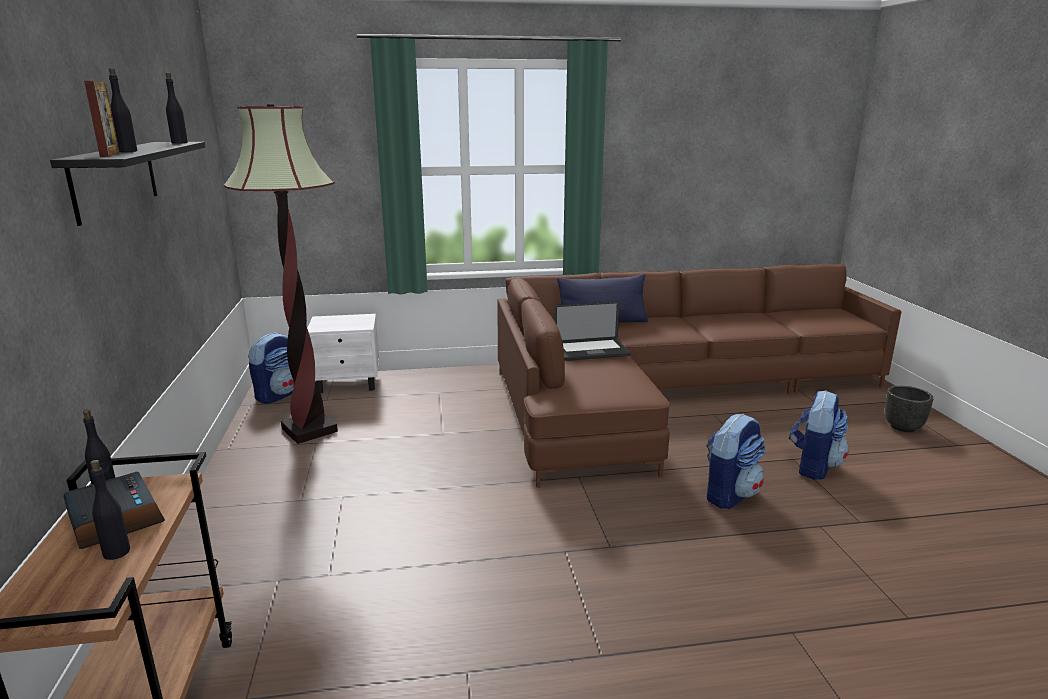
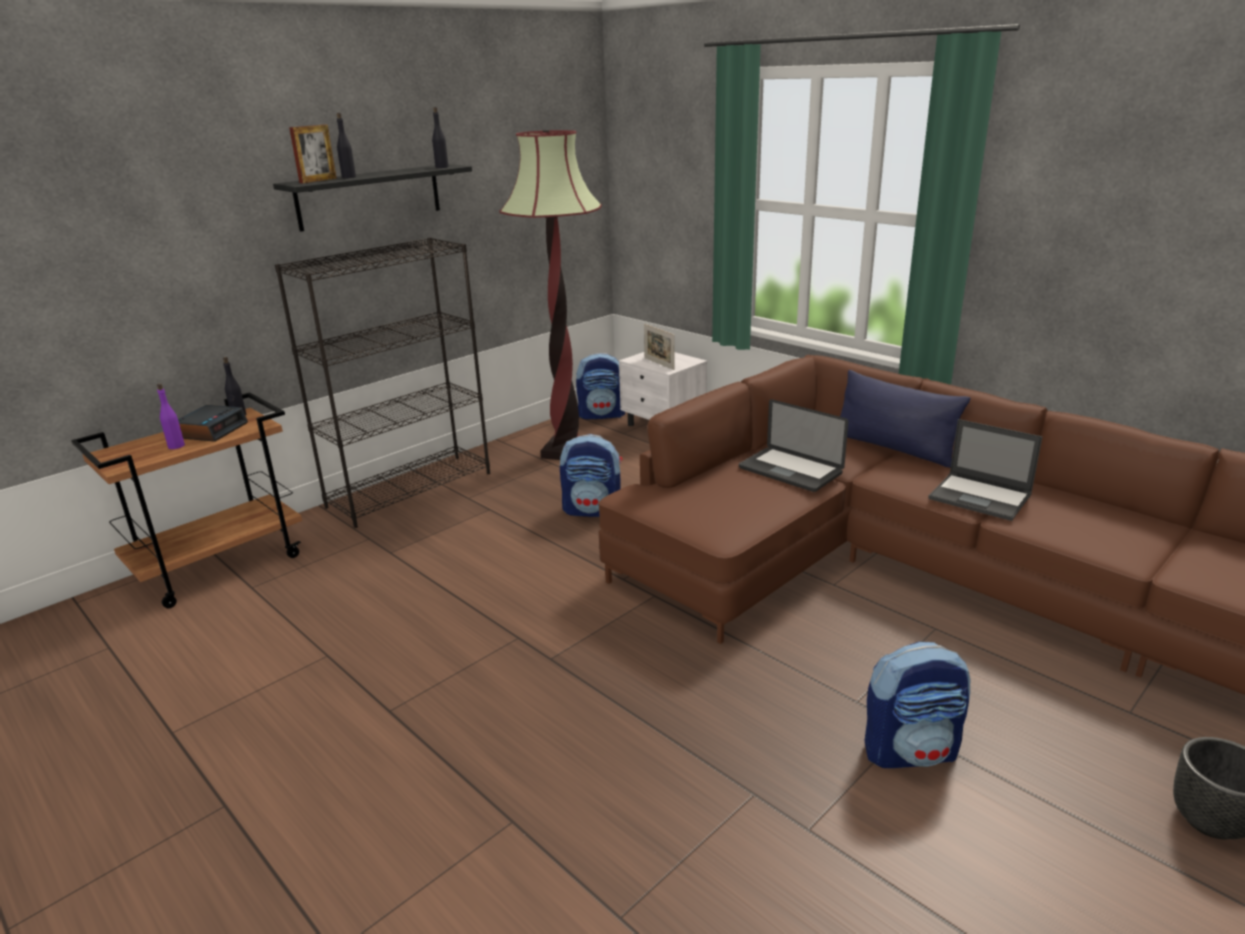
camera: 55 degrees right, 5 degrees up
(116, 552) = (176, 446): black bottle -> purple bottle
(222, 524) = (411, 489): none -> black bookcase
(346, 325) = (659, 363): none -> picture frame
(689, 329) = (981, 497): none -> laptop
(729, 494) = (742, 701): backpack -> backpack (594, 510)

